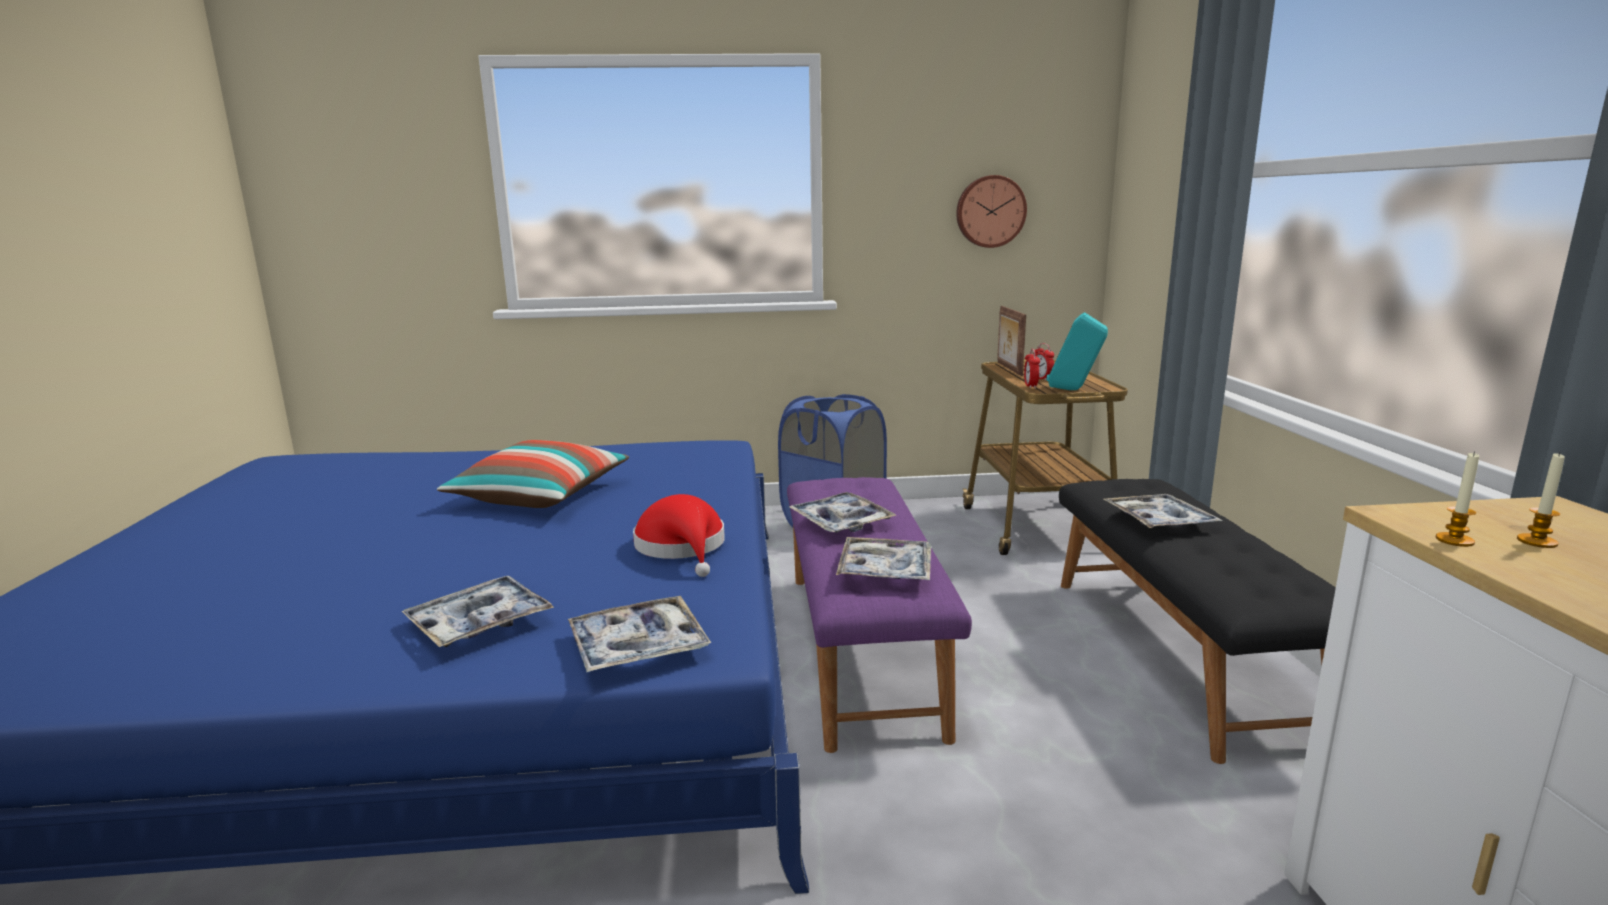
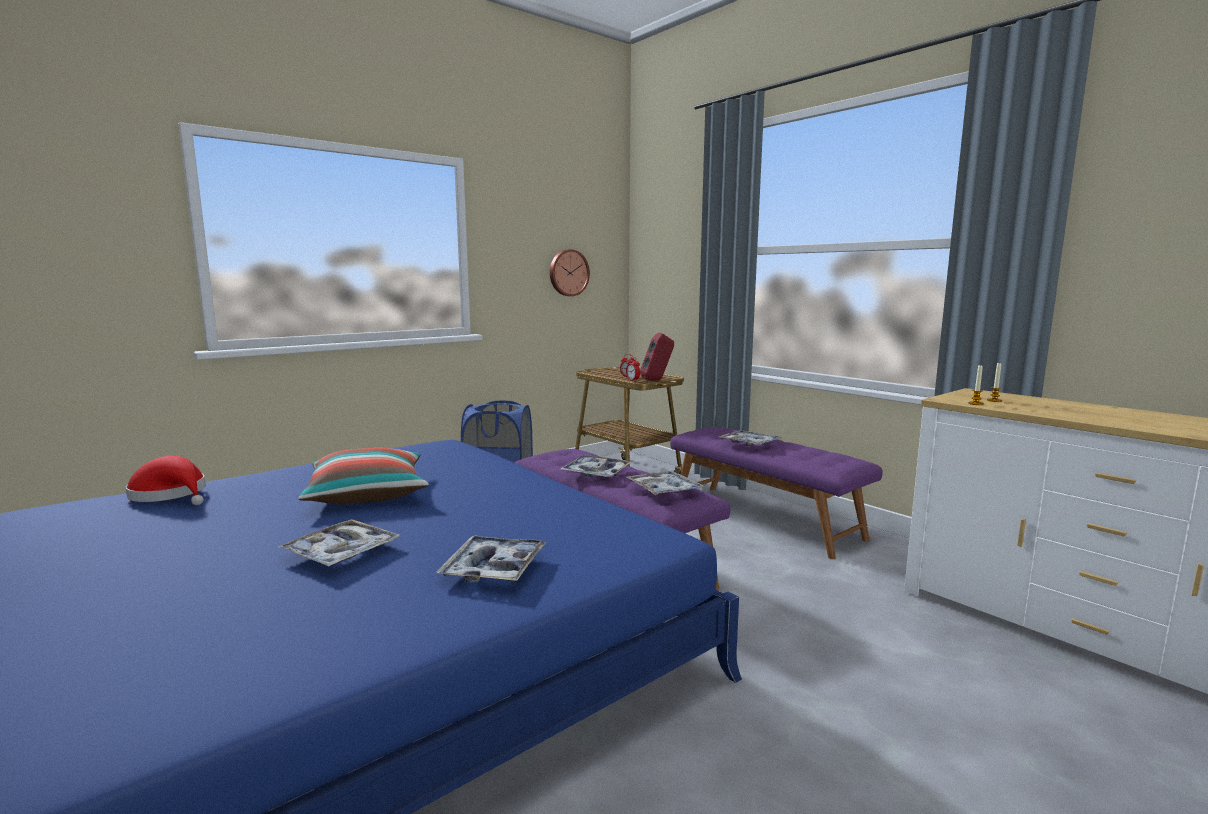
camera: 35 degrees left, 5 degrees down
(638, 646) = (623, 551): tray -> tray (341, 552)
(683, 547) = (543, 500): red hat -> red hat (171, 494)
(1008, 369) = (599, 373): picture frame -> none
(1074, 390) = (657, 380): turquoise speaker -> red speaker
(1178, 654) = (764, 518): black bench -> purple bench

